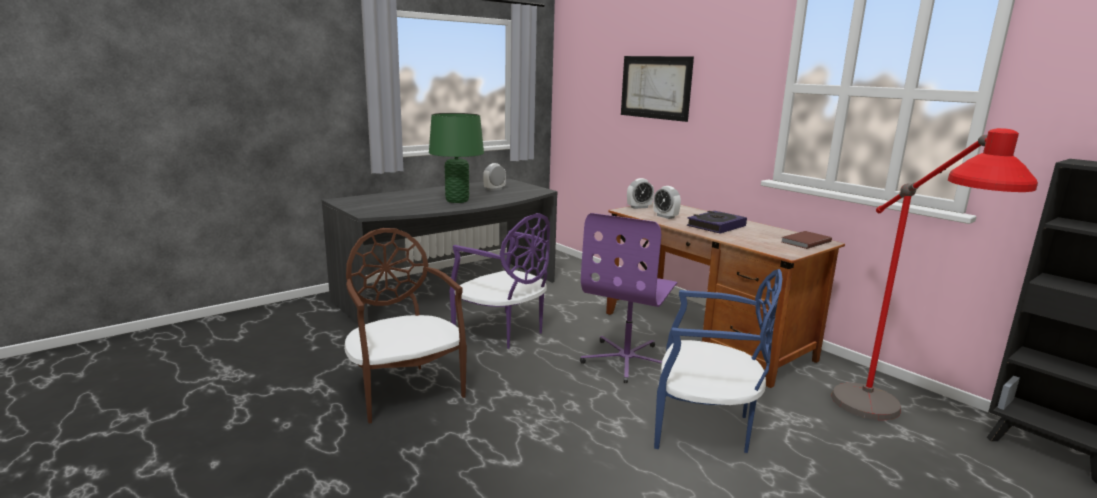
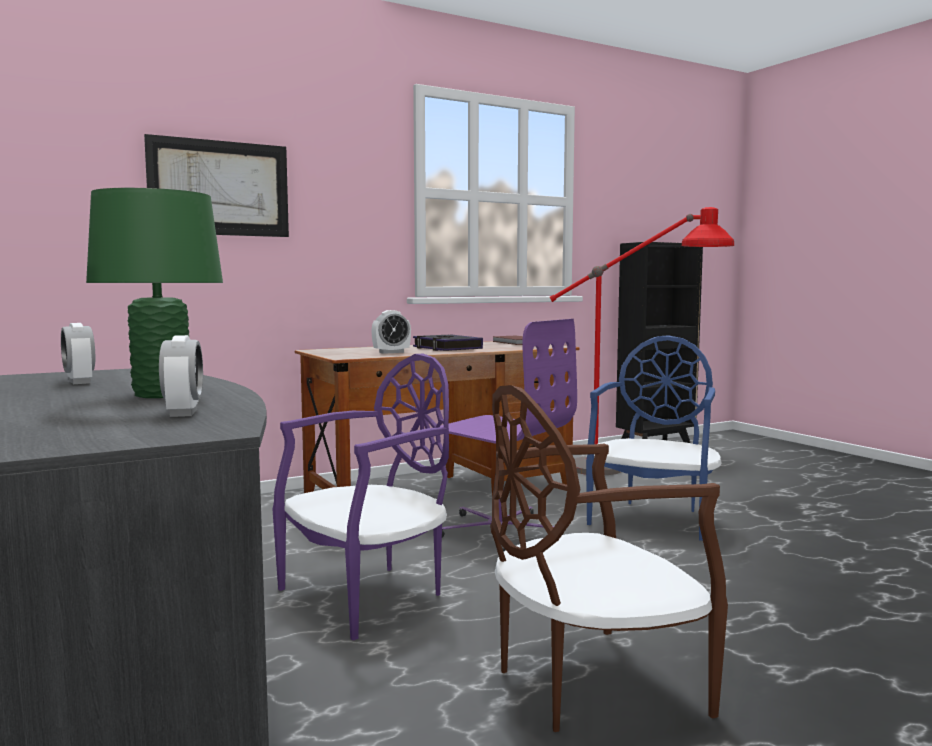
camera: 80 degrees left, 10 degrees down
(639, 207) = (330, 354): alarm clock -> alarm clock (183, 413)

